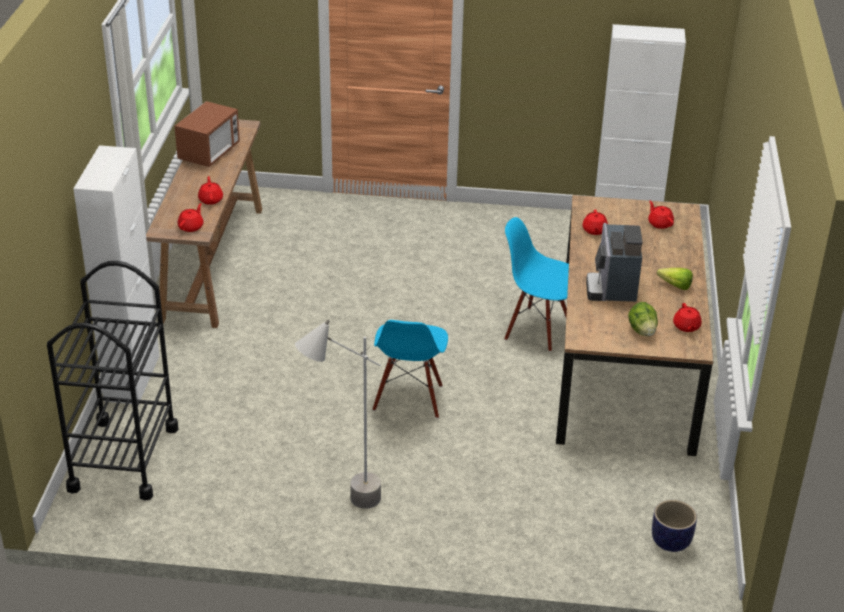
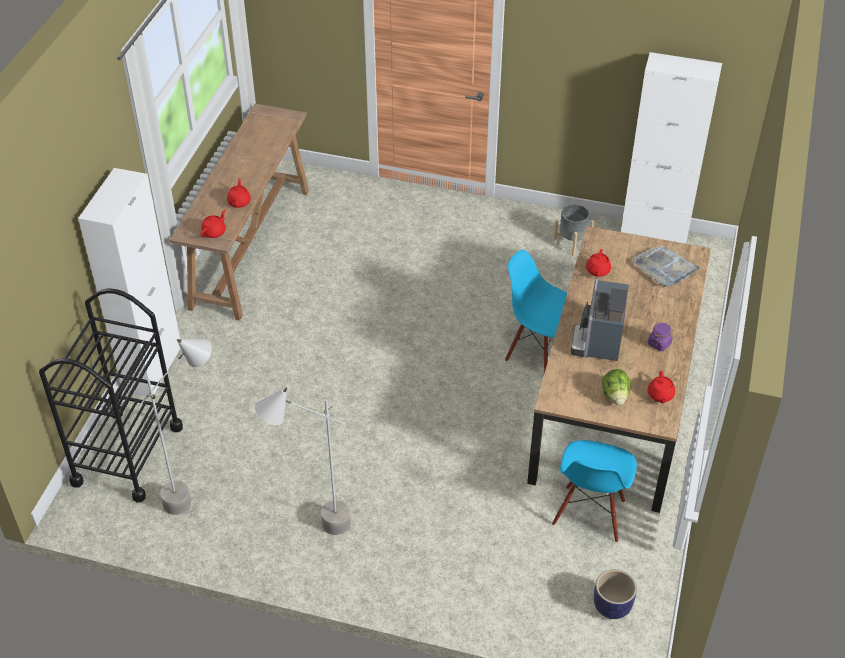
camera: 10 degrees right, 10 degrees up
(209, 153) = (250, 147): microwave -> none
(209, 484) = (198, 492): none -> grey floor lamp
(409, 399) = (400, 418): blue chair -> blue chair (590, 514)
(545, 234) = (572, 243): none -> grey planter
(660, 223) = (665, 268): red teapot -> grey tray
(672, 285) = (659, 343): lettuce -> purple jar

